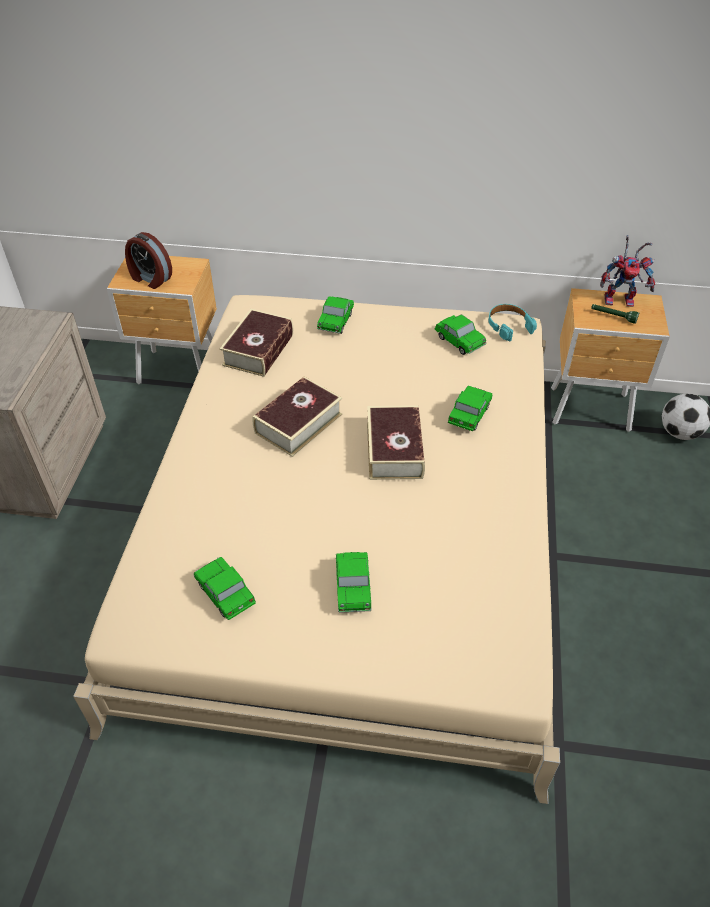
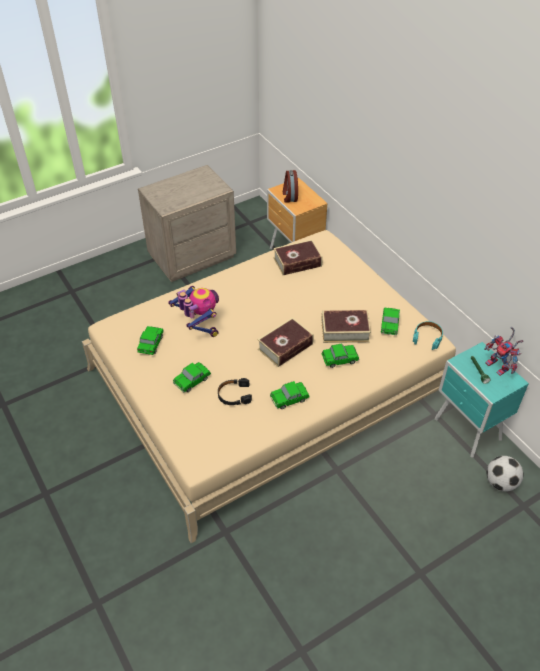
camera: 50 degrees right, 0 degrees up
(255, 514) = (198, 325): none -> toy robot
(298, 423) = (265, 305): book -> book (345, 331)
(335, 322) = (349, 274): toy car -> toy car (289, 399)
(426, 556) = (234, 395): none -> black headphones
(592, 410) = (467, 431): brown nightstand -> turquoise nightstand

